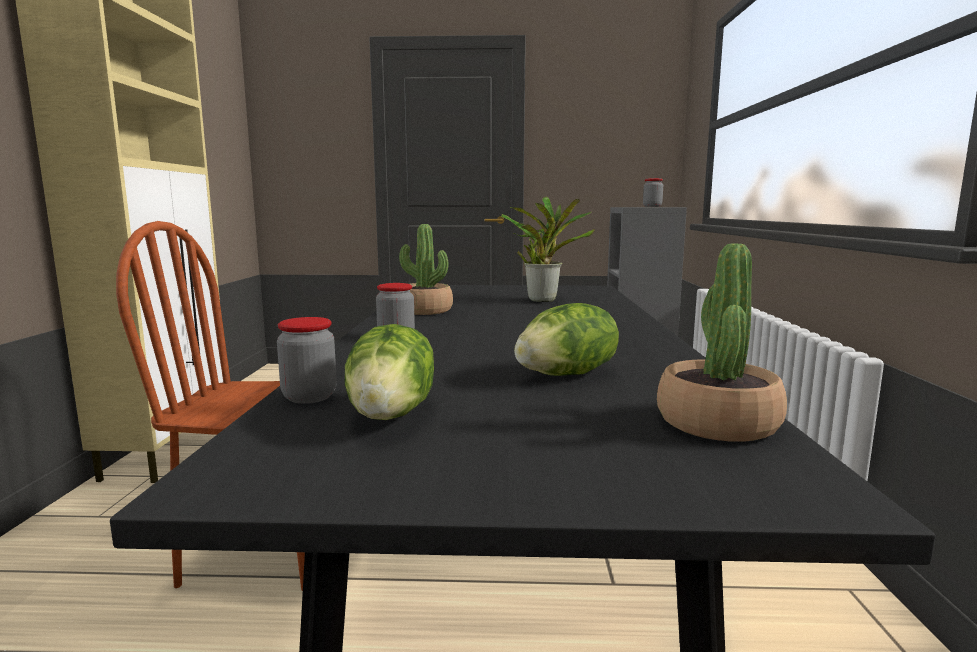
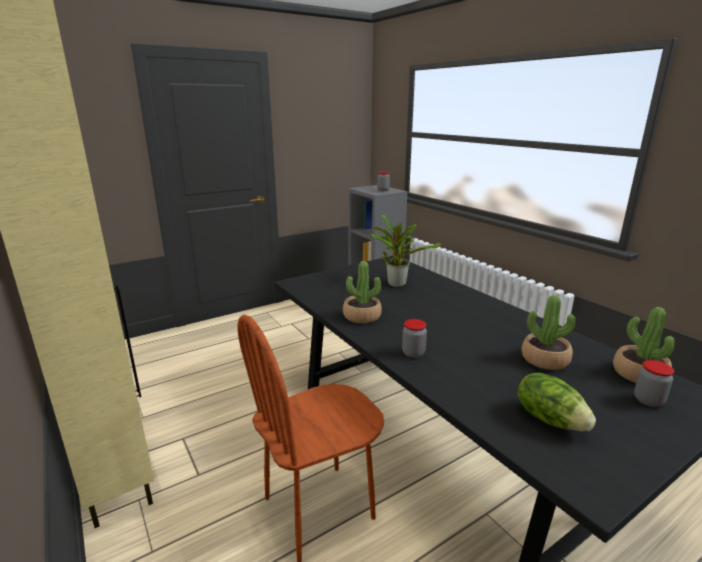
camera: 35 degrees left, 10 degrees up
(309, 397) = (496, 424): jar -> jar (648, 400)
(568, 375) = (545, 359): lettuce -> potted plant

